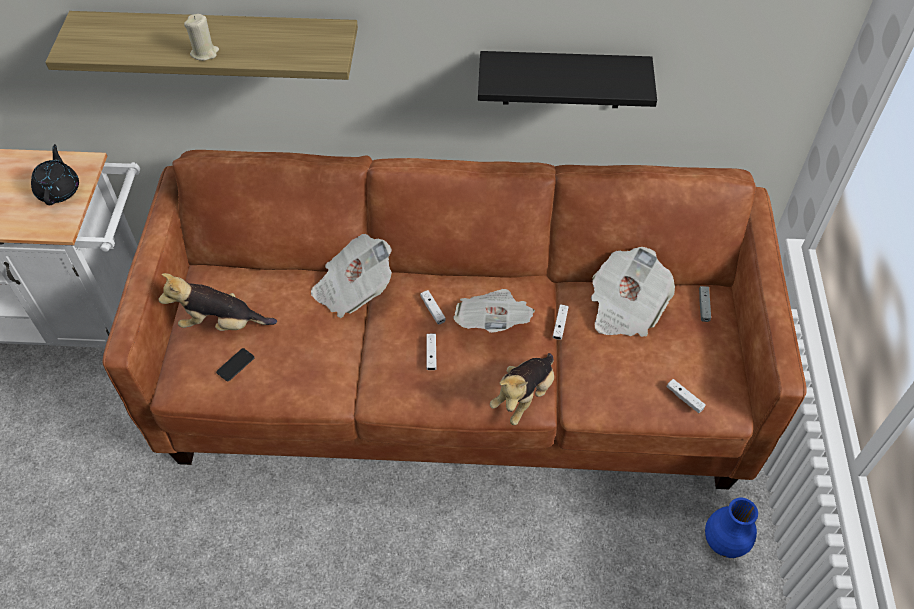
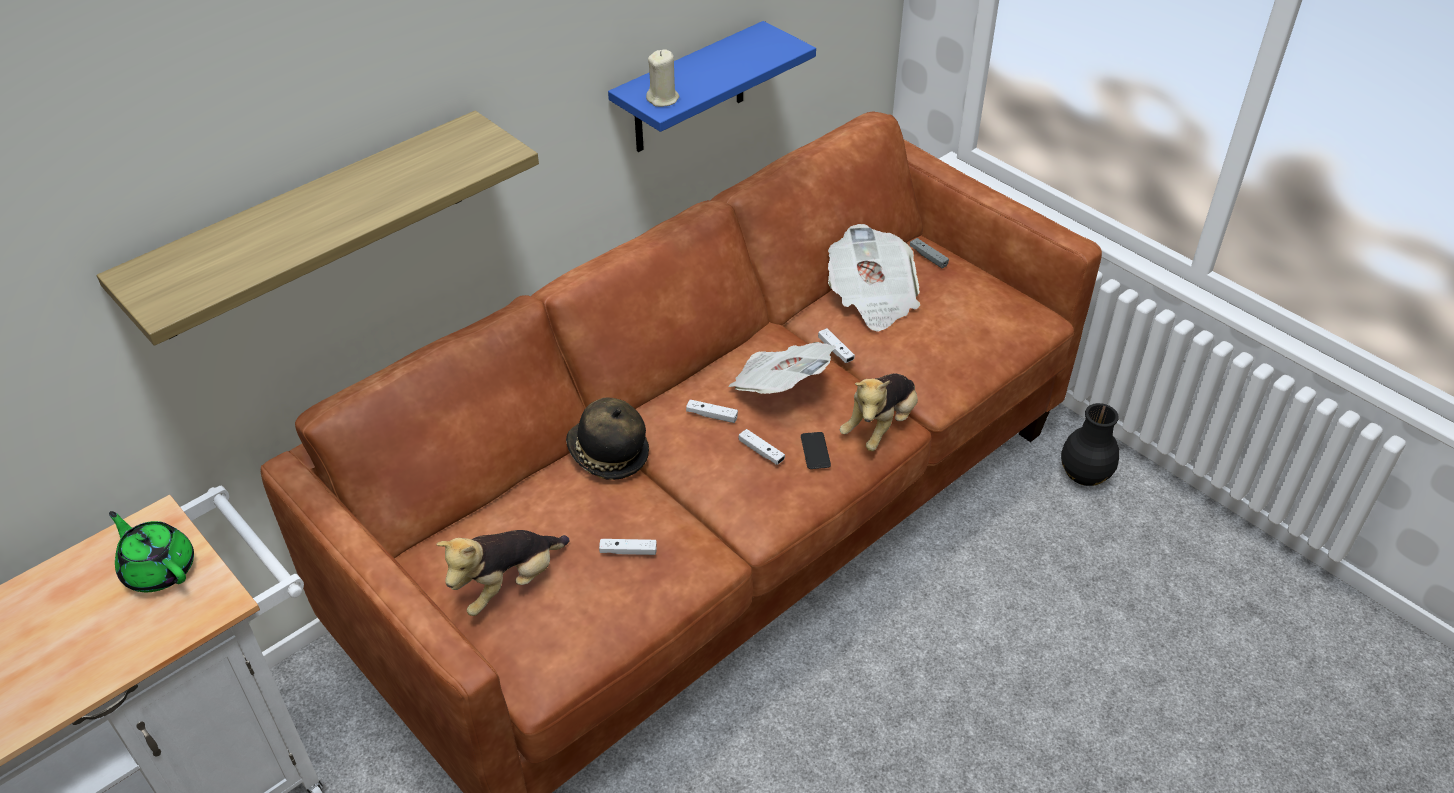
camera: 45 degrees left, 10 degrees down
(59, 190) = (159, 569): black teapot -> green teapot
(204, 53) = (350, 219): beige candle -> beige candle (663, 99)
(235, 365) = (577, 608): phone -> phone (815, 451)
(353, 289) = (607, 454): newspaper -> hat
(524, 396) = (880, 426): plush toy -> plush toy turned 45 degrees clockwise
(563, 79) = (689, 90): black shelf -> blue shelf
(684, 398) = (1004, 332): white game controller -> white game controller (628, 551)
(724, 542) = (1084, 476): blue vase -> black vase

